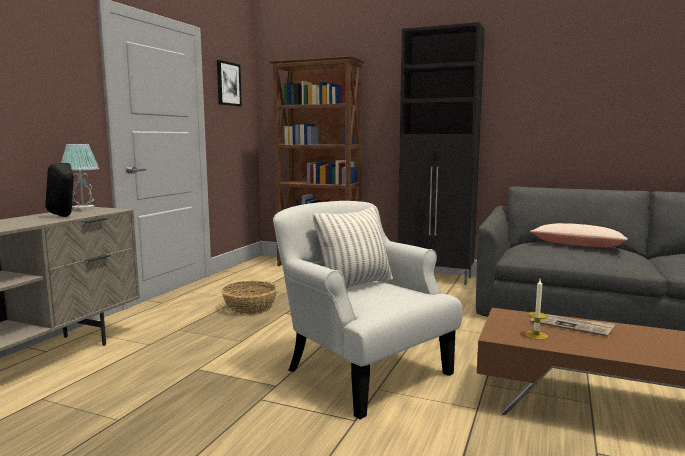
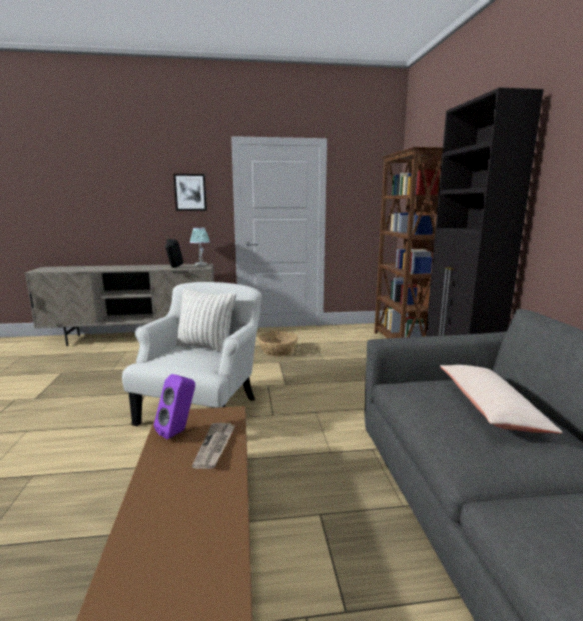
camera: 60 degrees right, 5 degrees up
(228, 84) = (359, 179): picture -> picture (190, 192)
(536, 335) = (178, 432): candle -> purple speaker

